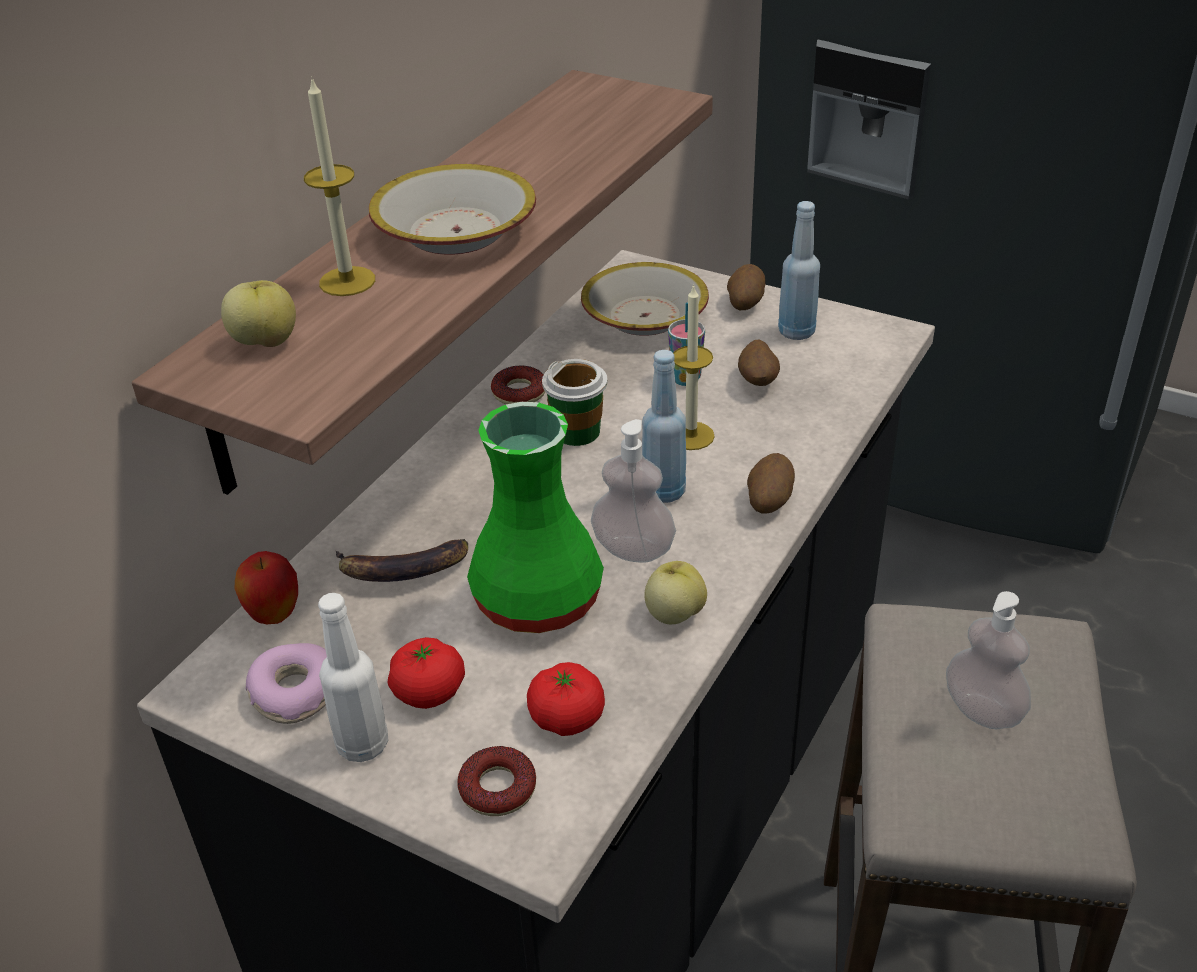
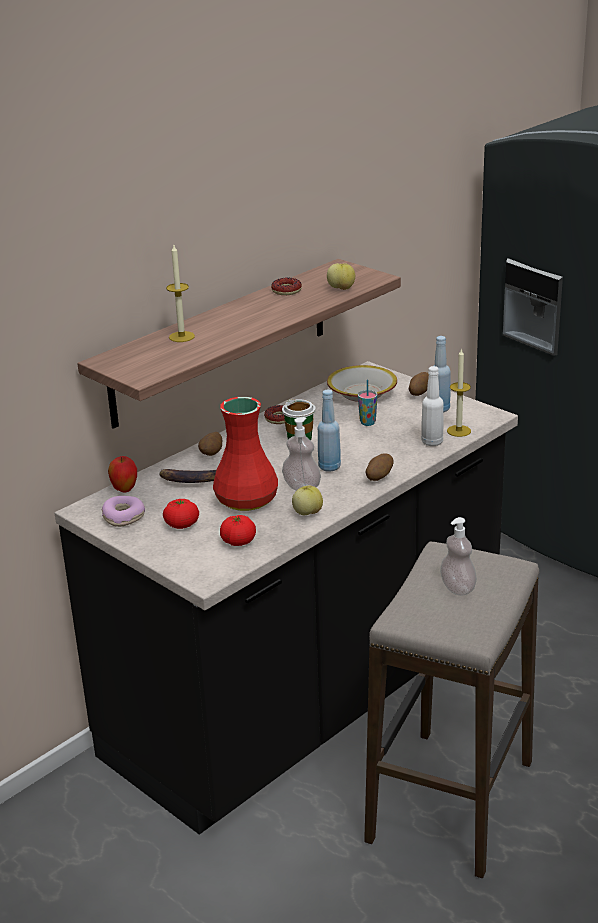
camera: 15 degrees right, 10 degrees down
(266, 342) = (137, 355): apple -> apple (341, 288)
(362, 745) = (145, 538): white bottle -> white bottle (432, 442)
(456, 233) = (239, 323): bowl -> none
(498, 788) = (197, 560): donut -> donut (286, 290)
(539, 603) = (246, 501): green vase -> red vase
(691, 436) = (356, 446): candle -> candle (459, 431)
(758, 381) = (404, 428): potato -> potato (212, 454)

